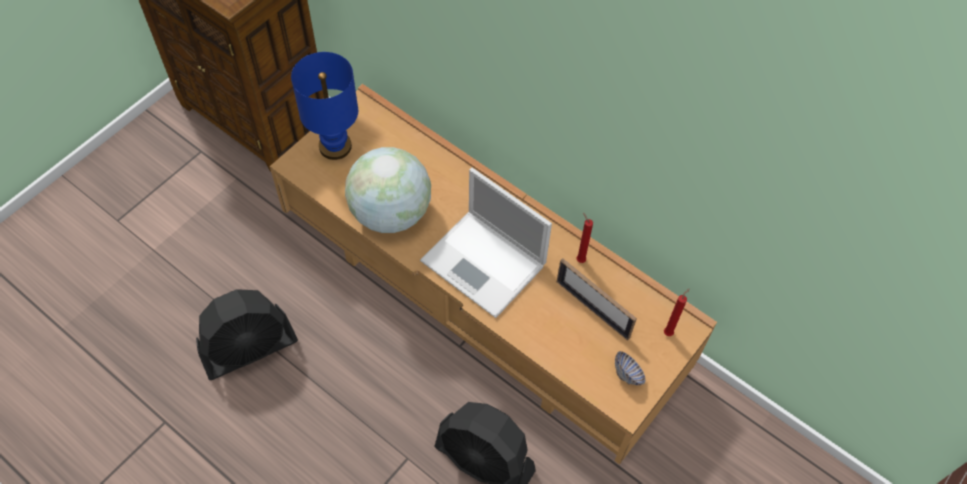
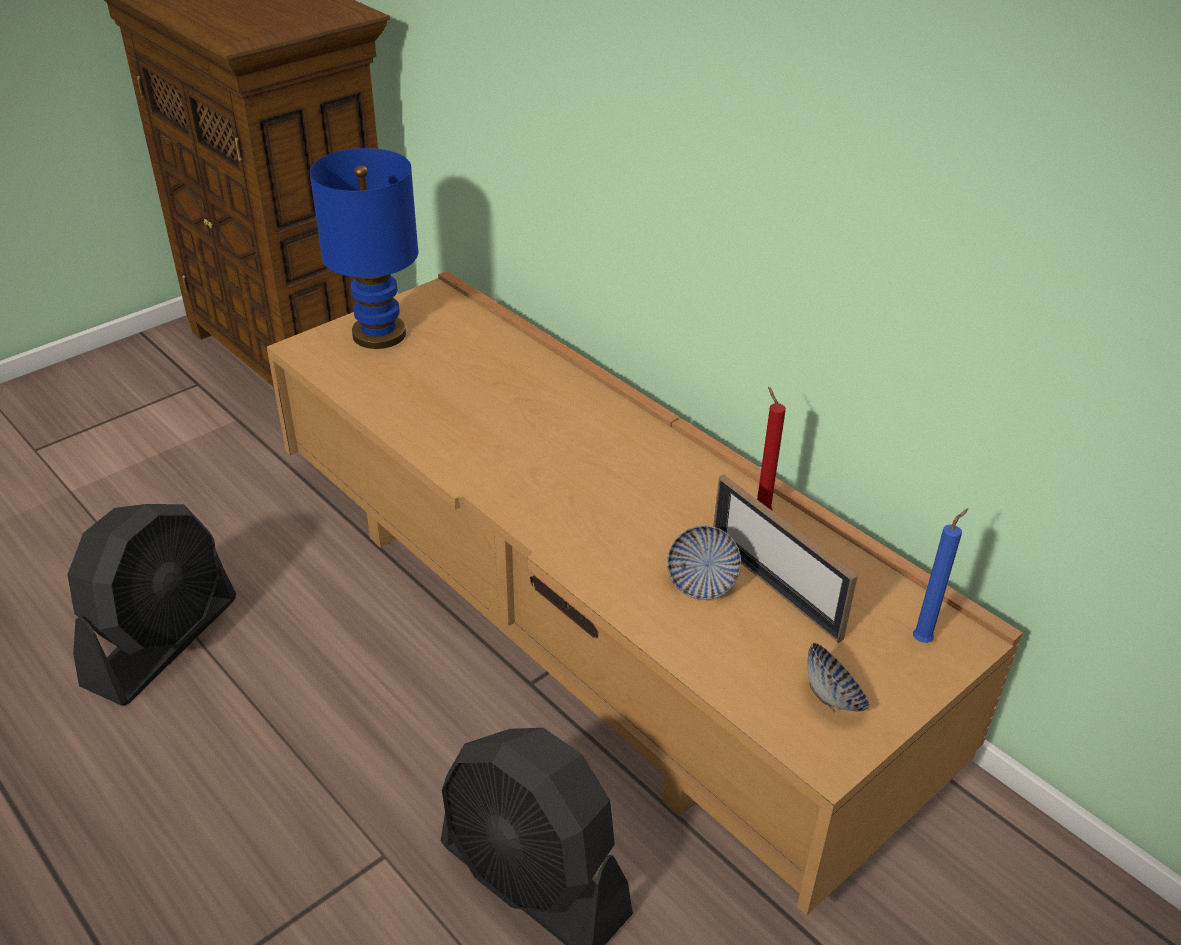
camera: 10 degrees right, 20 degrees down
(249, 348) = (163, 641): black fan -> black fan turned 45 degrees counterclockwise
(390, 213) = (440, 420): globe -> none
(485, 264) = (586, 501): laptop -> none
(555, 312) = (702, 582): none -> bowl
(669, 332) = (924, 640): red candle -> blue candle

